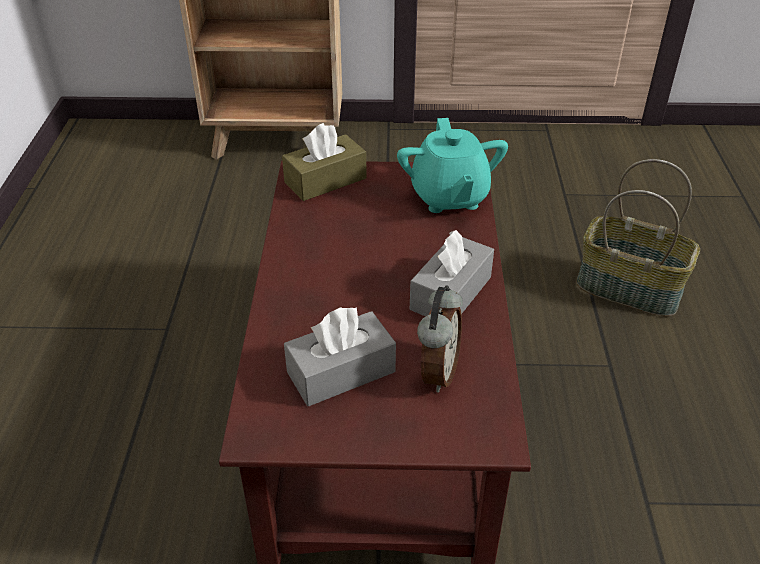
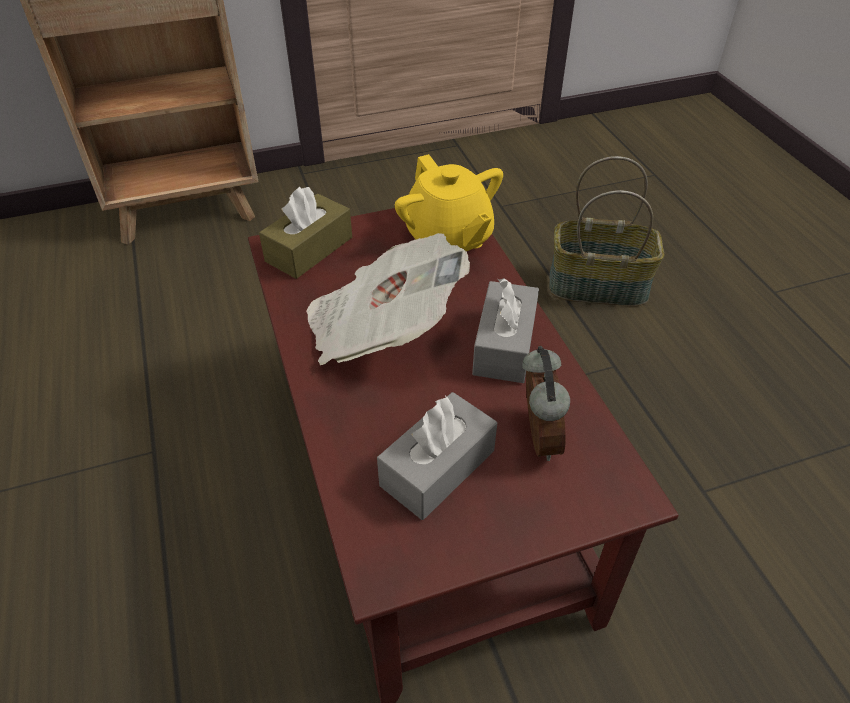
camera: 20 degrees left, 5 degrees up
(352, 256) = (381, 329): none -> newspaper
(449, 197) = (448, 239): turquoise teapot -> yellow teapot

